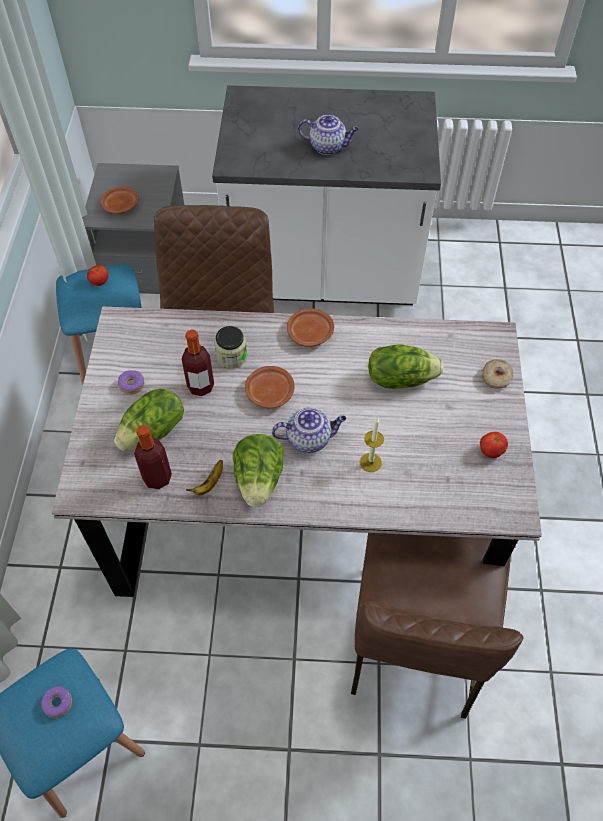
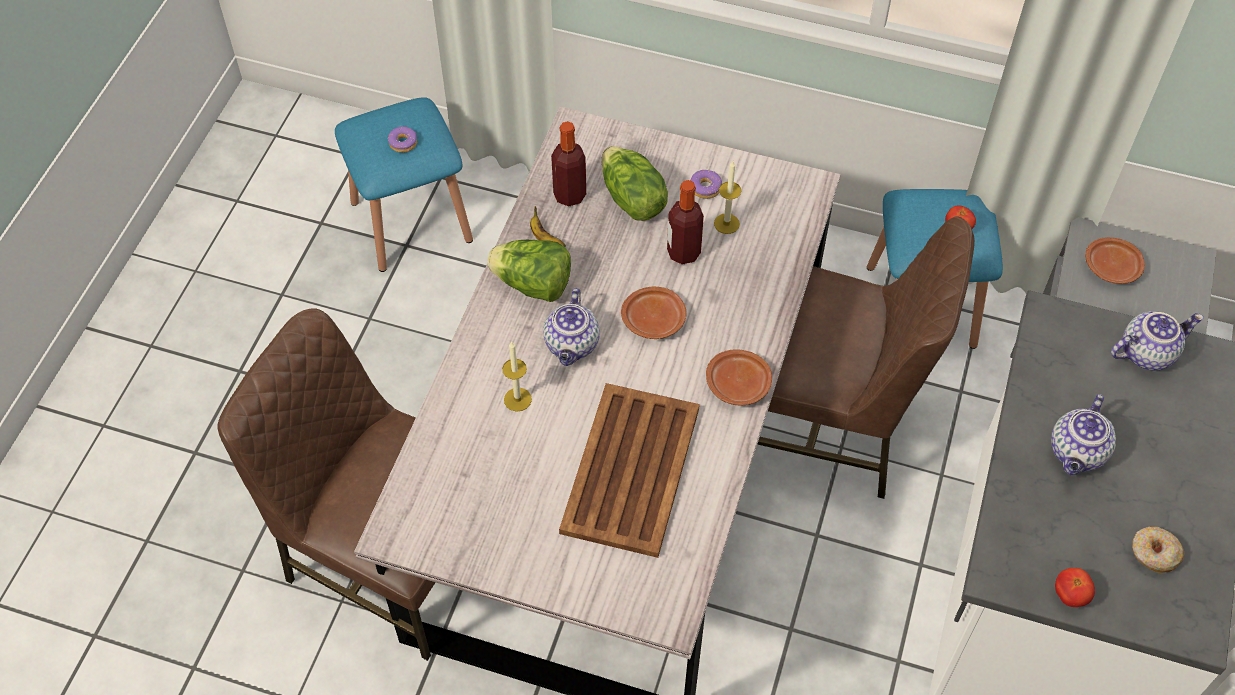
camera: 105 degrees right, 0 degrees up
(166, 365) = (726, 223): none -> candle
(231, 357) = (721, 291): jar -> none
(245, 124) = (1146, 352): none -> teapot
(400, 378) = (632, 468): lettuce -> brown tray
(491, 451) = (486, 537): tomato -> tomato (1070, 595)
(496, 378) = (597, 587): donut -> donut (1154, 553)

